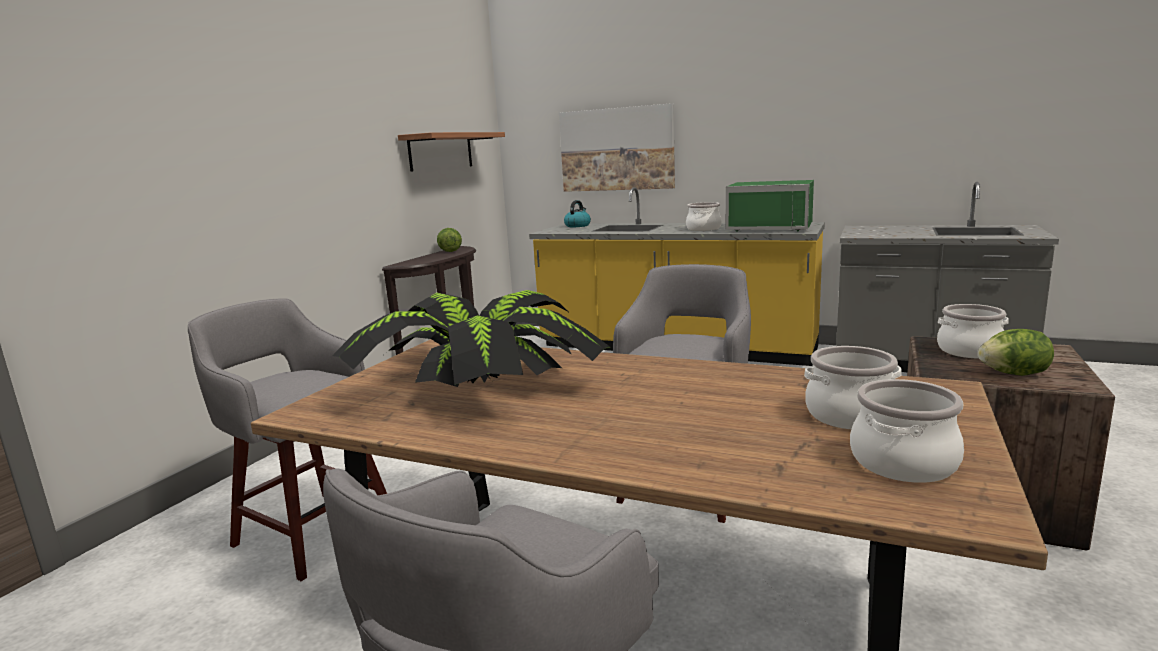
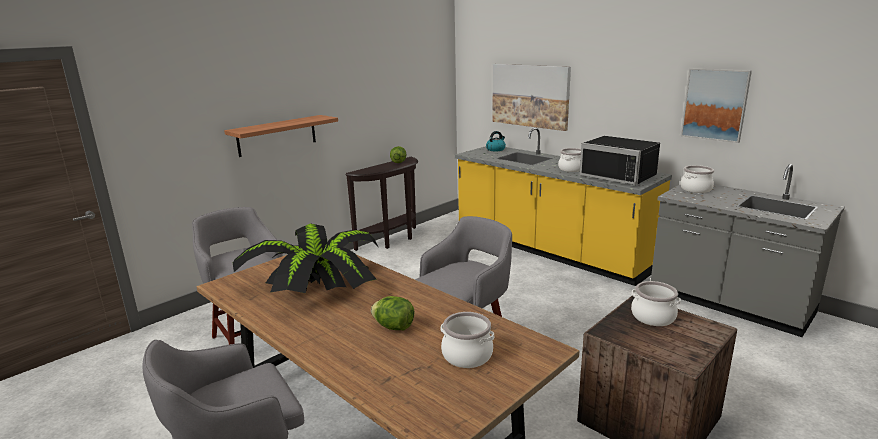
camera: 20 degrees right, 5 degrees up
(441, 151) = (401, 92): shelf -> shelf (277, 135)
(771, 227) = (620, 176): green microwave -> black microwave
(870, 127) = (715, 104): none -> picture
(902, 462) = (449, 393): cooking pot -> cooking pot (695, 189)
(1013, 374) = (653, 344): lettuce -> lettuce (394, 327)

